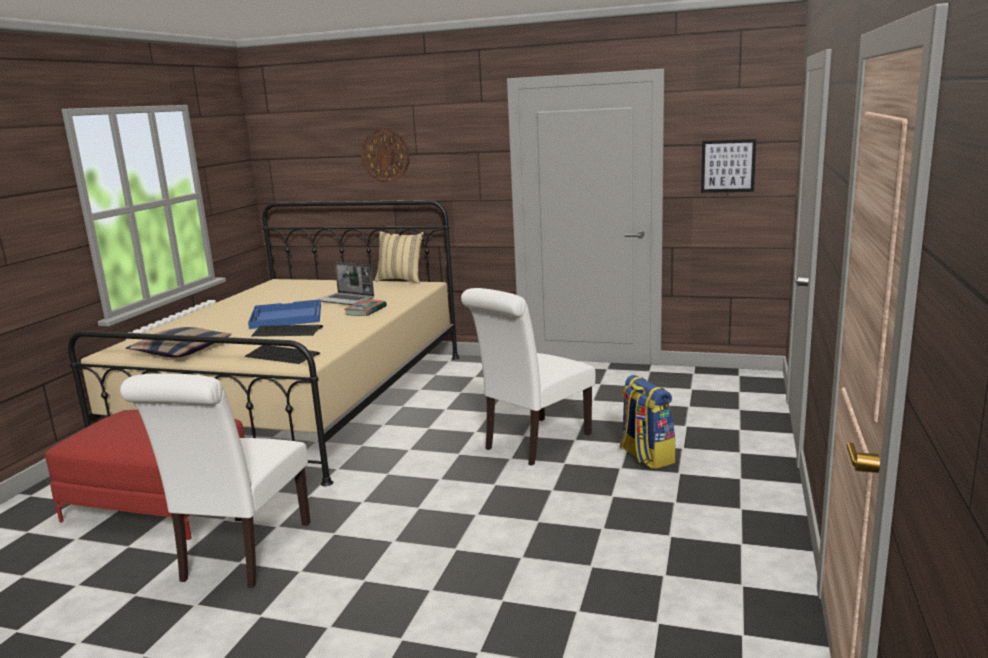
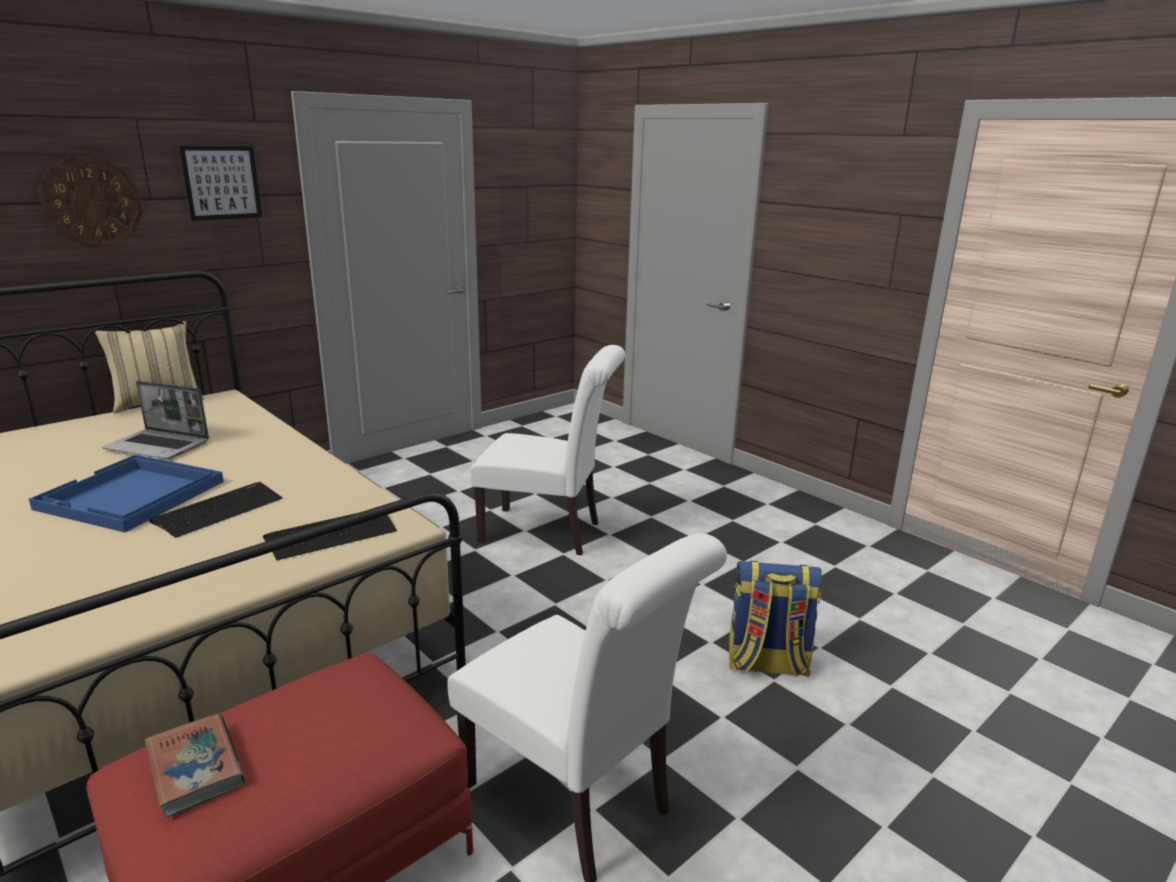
camera: 60 degrees left, 5 degrees up
(181, 351) = (114, 608): pillow -> none
(346, 300) = (159, 446): laptop -> laptop turned 45 degrees clockwise
(366, 310) = (246, 448): book -> book (196, 768)
(533, 443) = (548, 532): white chair -> white chair turned 60 degrees counterclockwise
(645, 456) = (645, 500): backpack -> backpack (766, 664)
(728, 166) = (528, 210): picture -> picture (221, 183)

